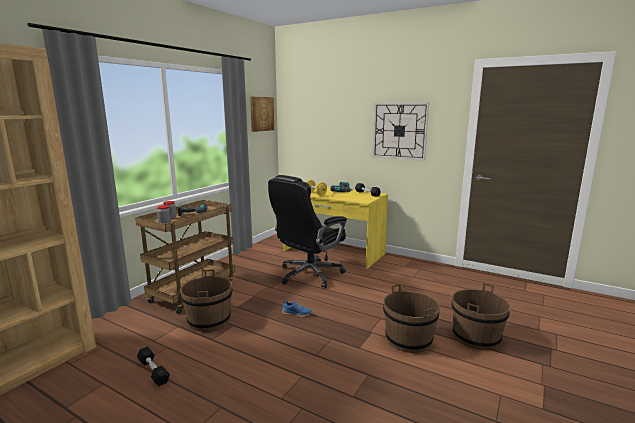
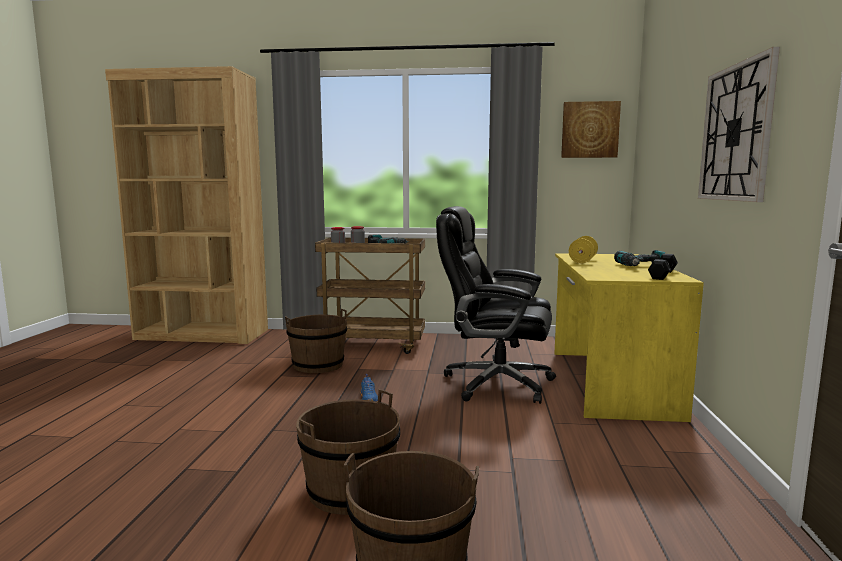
camera: 65 degrees right, 5 degrees down
(153, 371) = (215, 370): black dumbbell -> none

